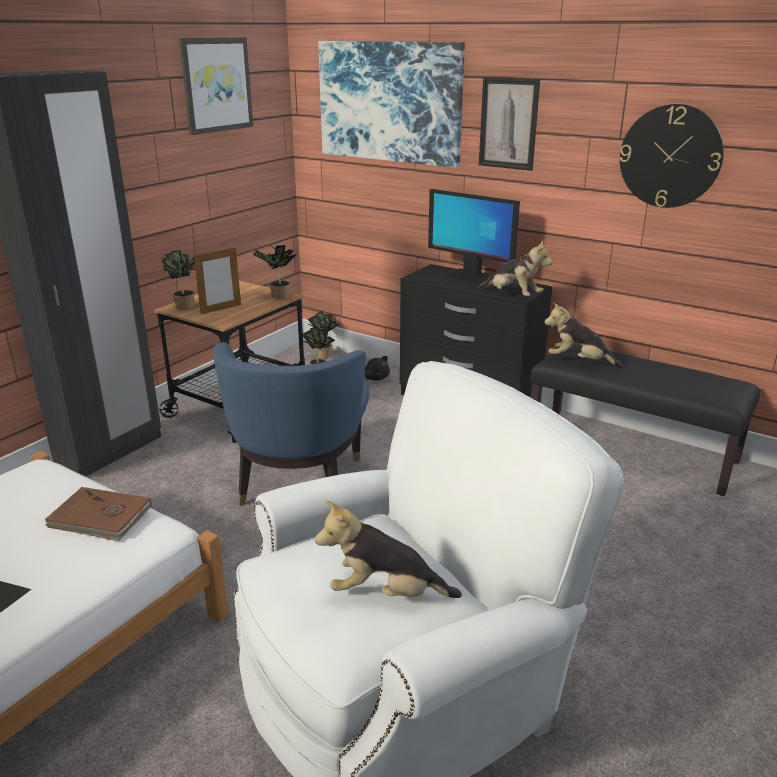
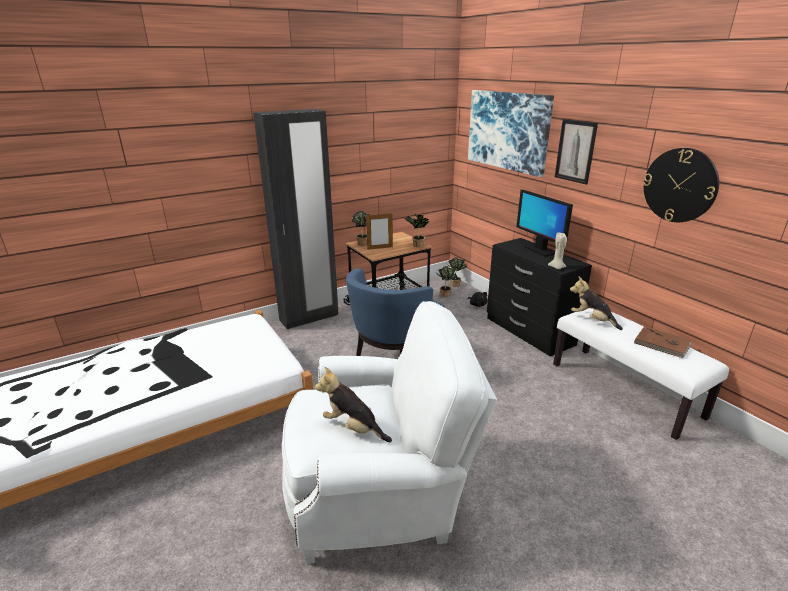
camera: 25 degrees right, 0 degrees up
(100, 518) = (262, 350): brown book -> brown book (661, 344)
(216, 85) = (403, 116): picture -> none
(513, 296) = (557, 267): plush toy -> beige candle
(631, 449) = (625, 390): black bench -> white bench

